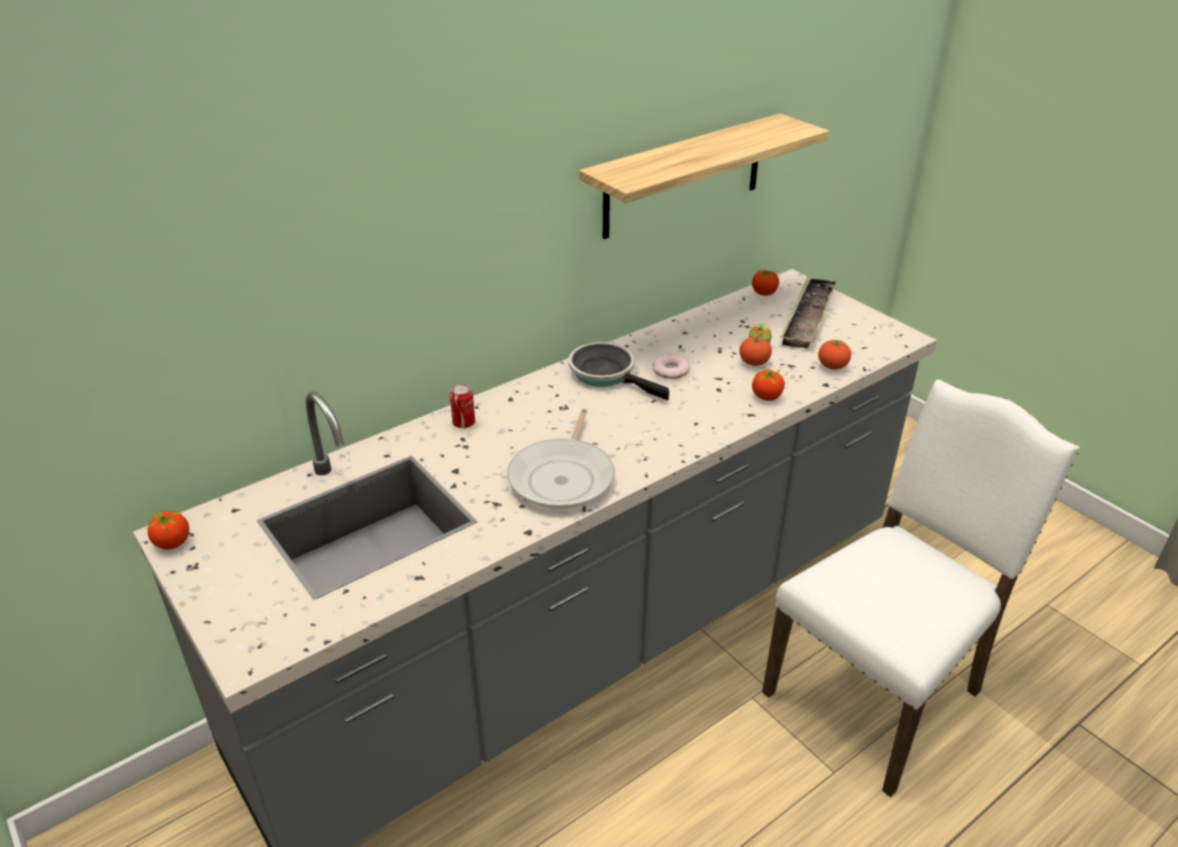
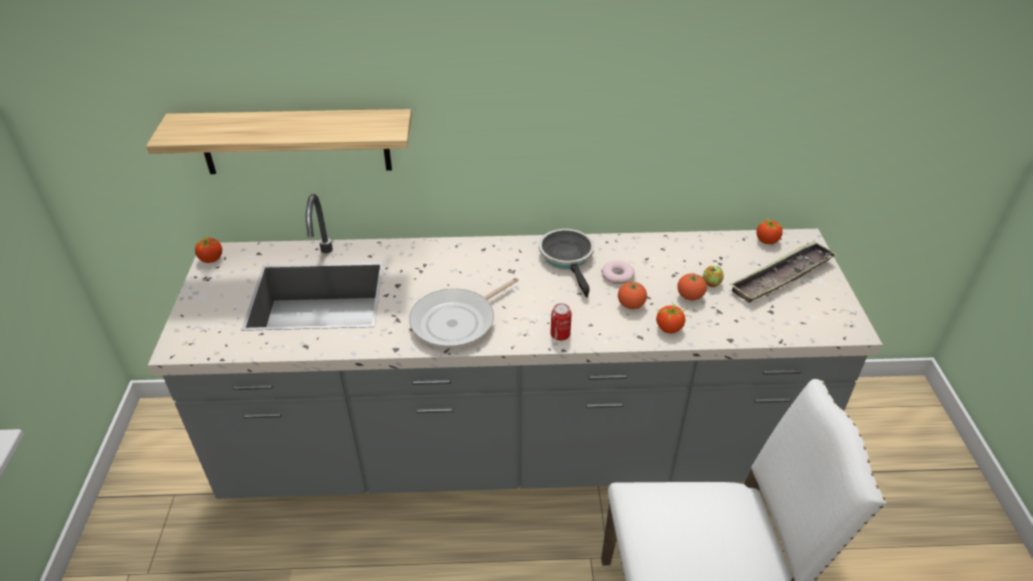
camera: 35 degrees right, 5 degrees up
(464, 423) = (436, 254): can -> can (560, 335)
(683, 176) = (696, 117): shelf -> shelf (295, 141)
(832, 367) = (753, 327): tomato -> tomato (631, 305)

